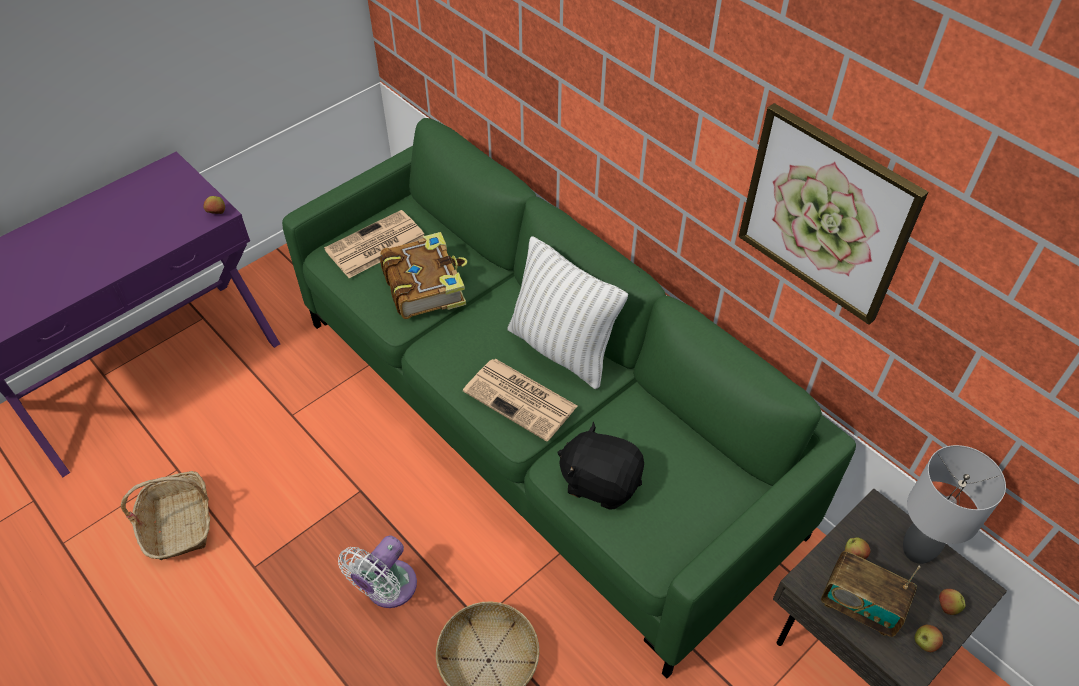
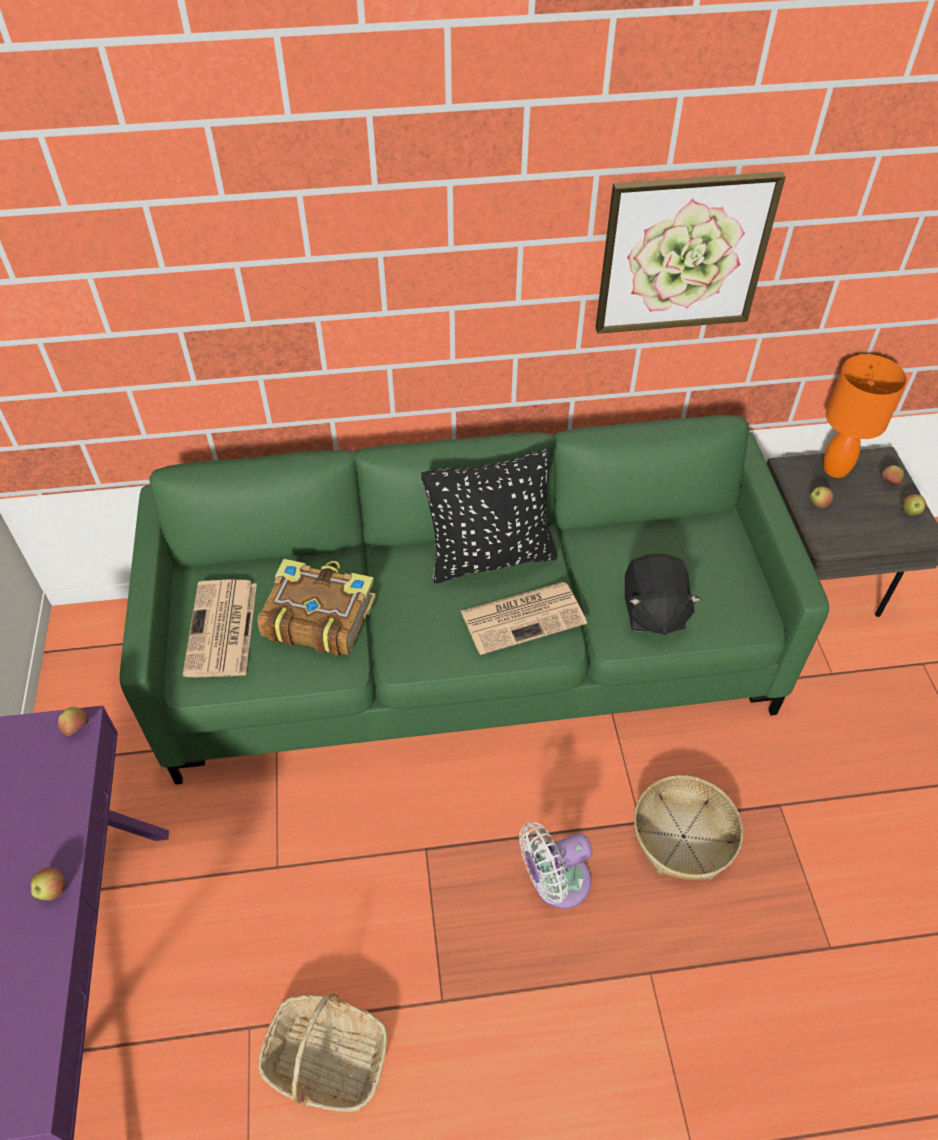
camera: 55 degrees left, 0 degrees up
(106, 271) = (53, 890): none -> apple
(387, 589) = (555, 882): white fan -> white fan turned 90 degrees clockwise
(562, 349) = (491, 558): white pillow -> black pillow
(600, 481) = (653, 611): black plush toy -> black plush toy turned 60 degrees counterclockwise
(860, 606) = (861, 527): radio -> none
(916, 549) = (834, 469): grey table lamp -> orange table lamp

